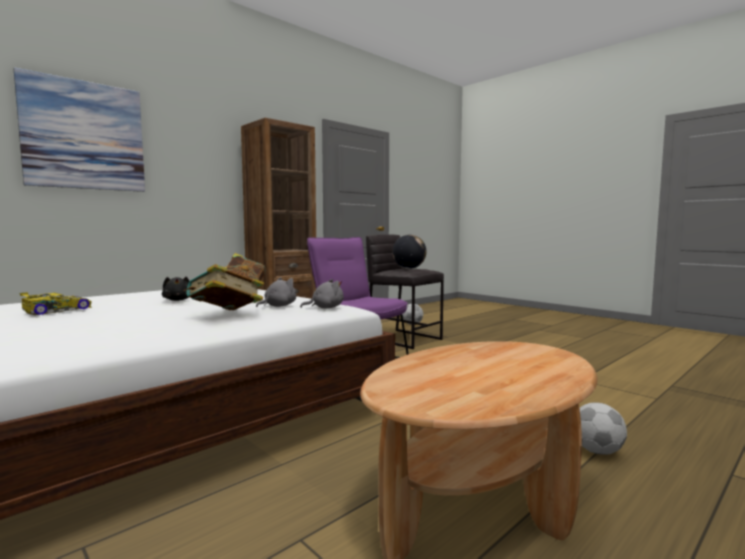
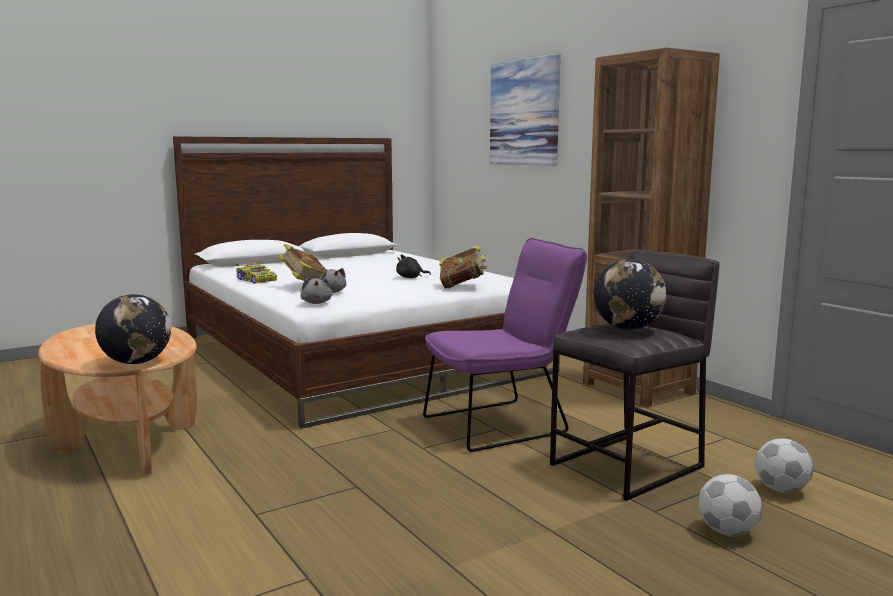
camera: 100 degrees right, 5 degrees up
(56, 310) = (374, 264): toy car -> toy car (256, 280)
(535, 348) = (137, 362): none -> globe
(597, 451) = (117, 503): football -> football (727, 532)

